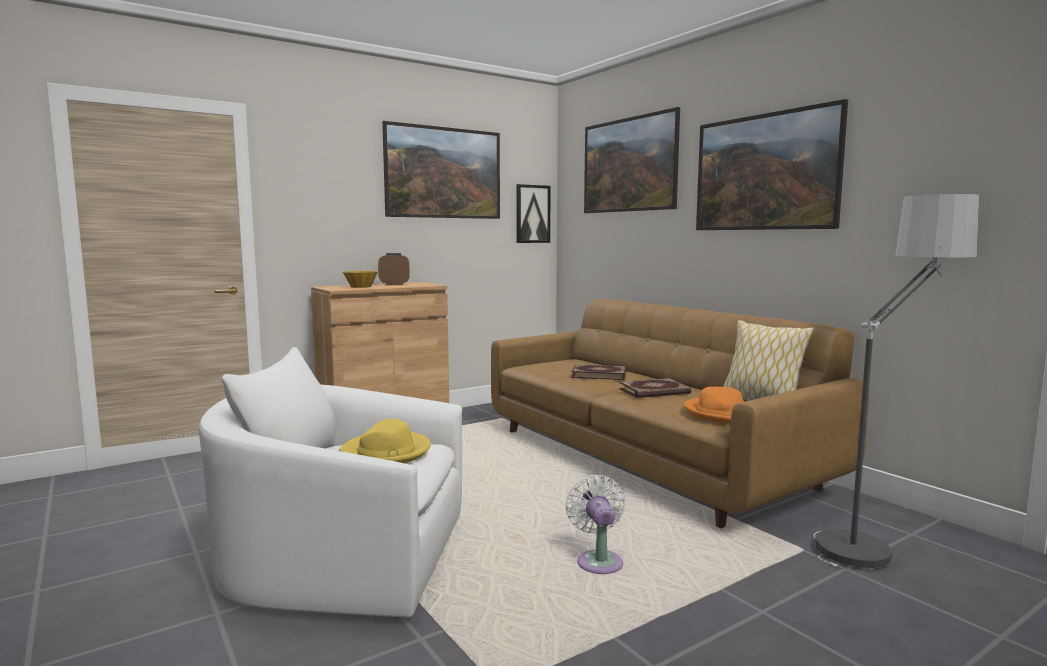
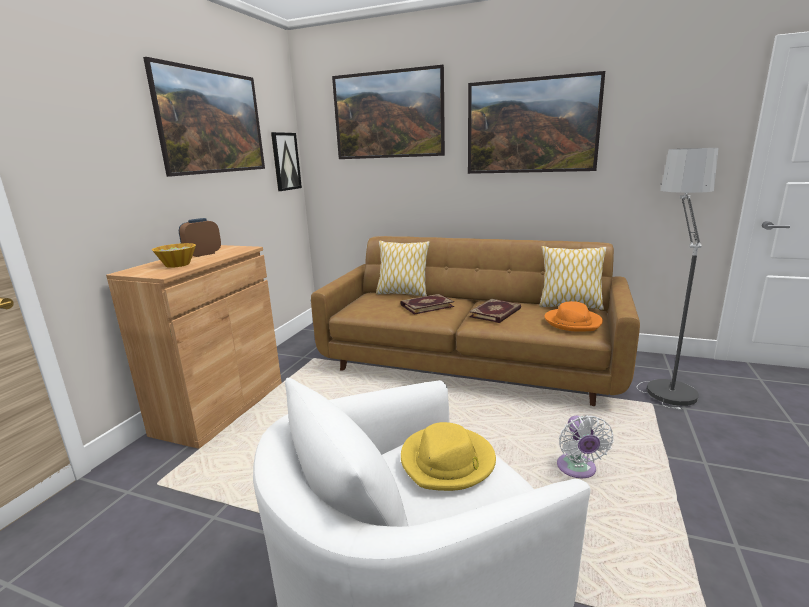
camera: 35 degrees left, 10 degrees up
(598, 560) = (577, 470): white fan -> white fan turned 135 degrees counterclockwise
(600, 363) = (402, 293): none -> pillow

